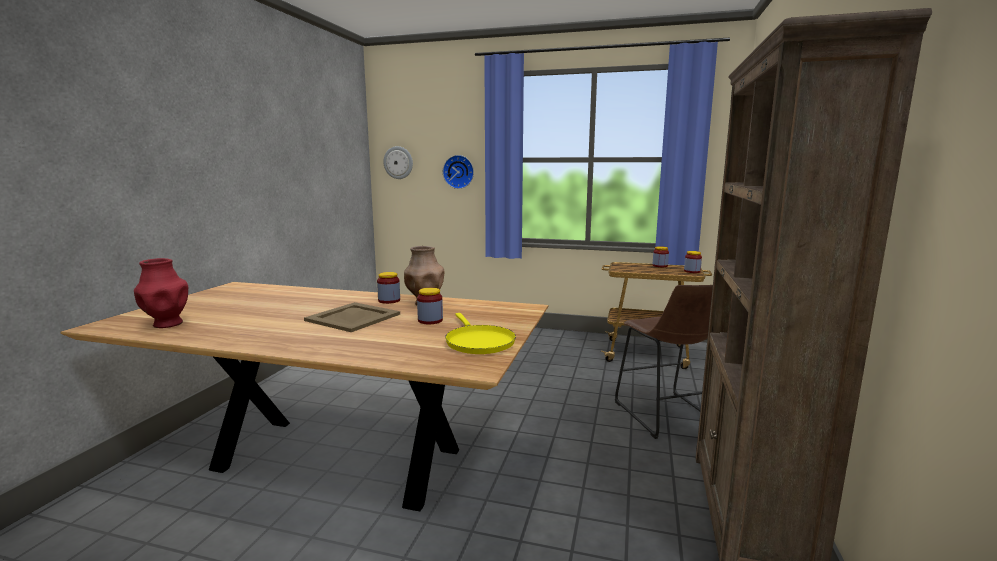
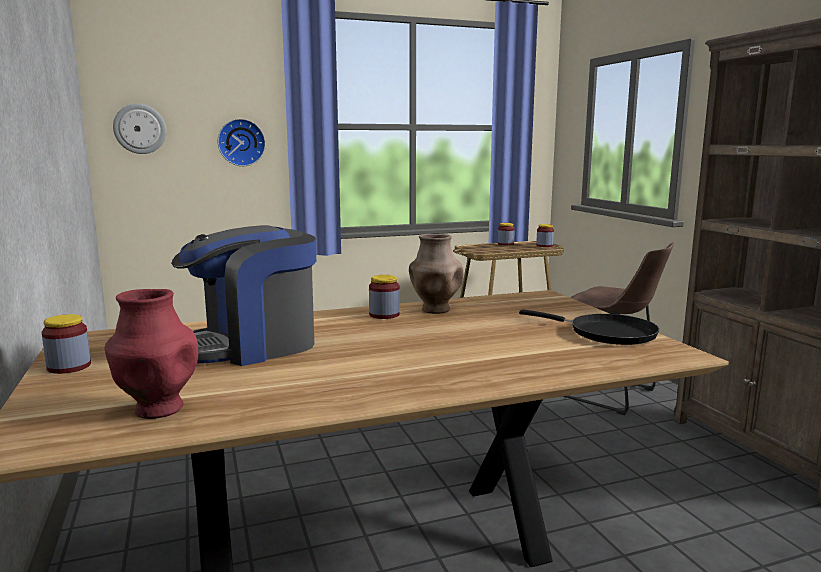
camera: 35 degrees left, 0 degrees up
(281, 304) = (252, 346): none -> coffee machine
(353, 317) = (405, 339): beige tray -> none
(430, 320) = (498, 325): jar -> jar (69, 366)
(478, 342) = (606, 333): yellow frying pan -> black frying pan

